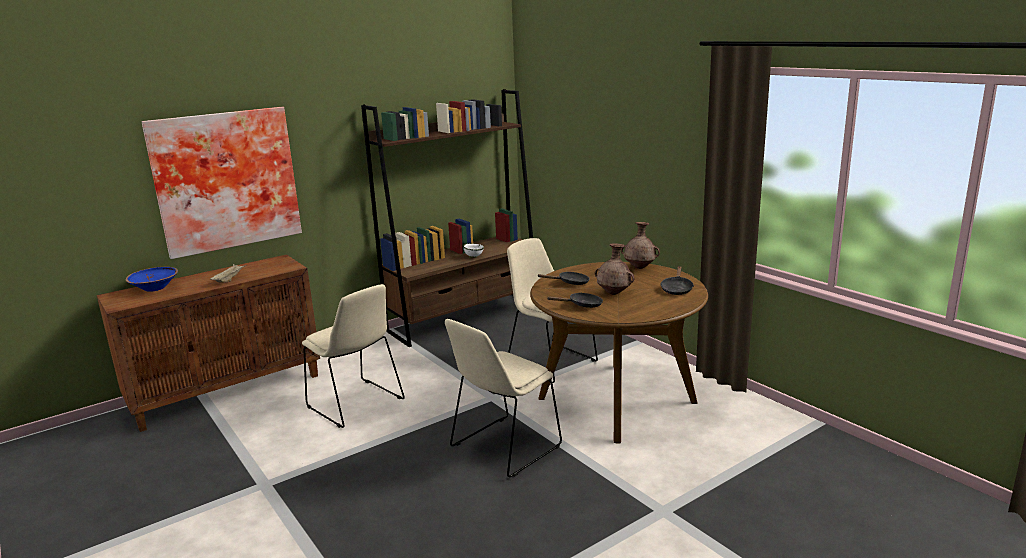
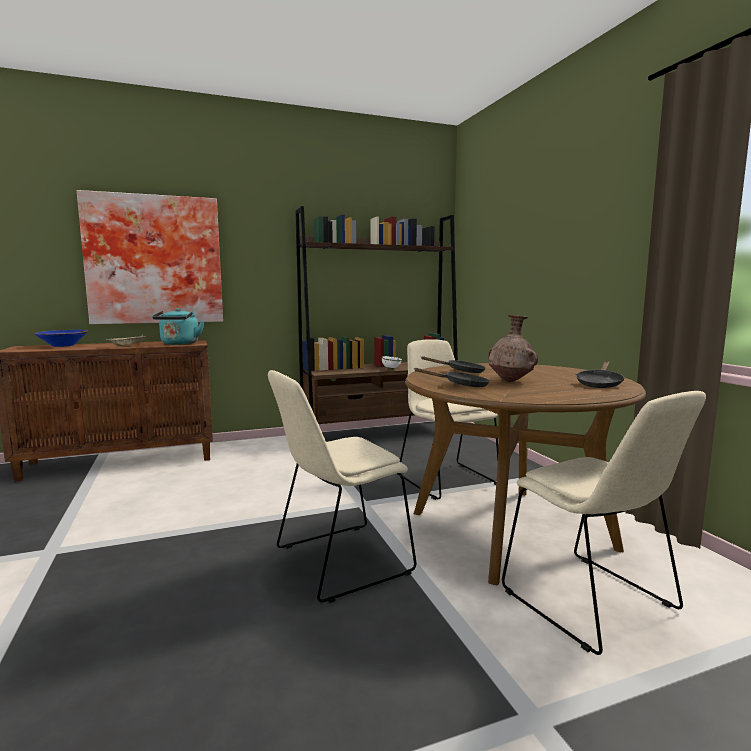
camera: 15 degrees right, 10 degrees down
(275, 269) = (179, 344): none -> turquoise kettle
(357, 404) = (220, 488): beige chair -> beige chair (593, 603)
(640, 267) = (556, 368): brown vase -> none

